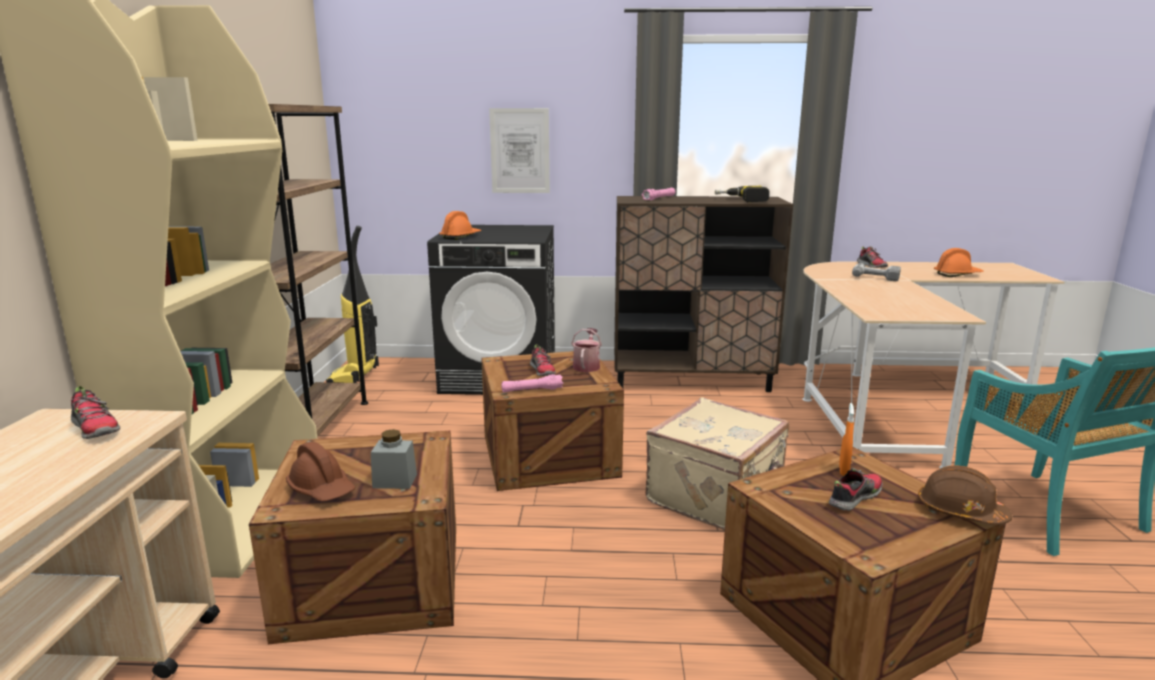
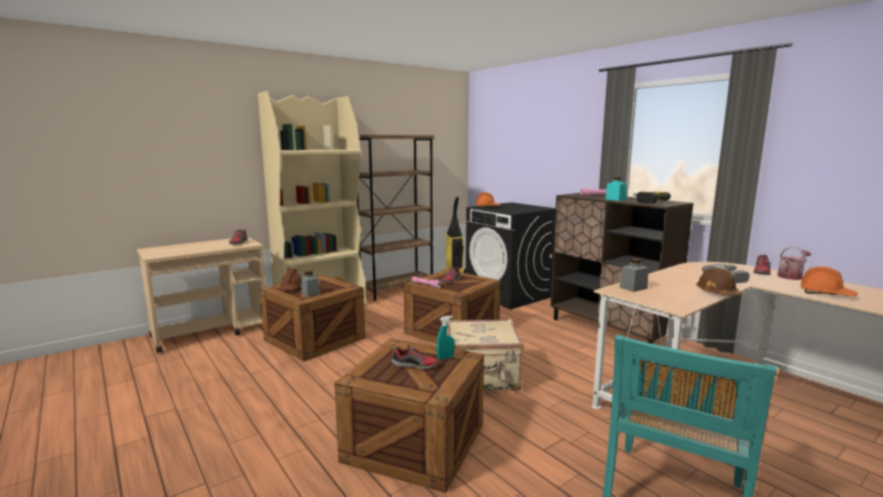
camera: 50 degrees right, 5 degrees down
(520, 151) = (545, 161): picture -> none
(587, 365) = (476, 284): watering can -> watering can (791, 276)
(706, 201) = (615, 199): none -> turquoise jar
(843, 470) = (445, 357): orange spray bottle -> turquoise spray bottle
(875, 307) = (633, 288): none -> grey jar
(960, 512) = (438, 393): brown hard hat -> brown hard hat (717, 293)

